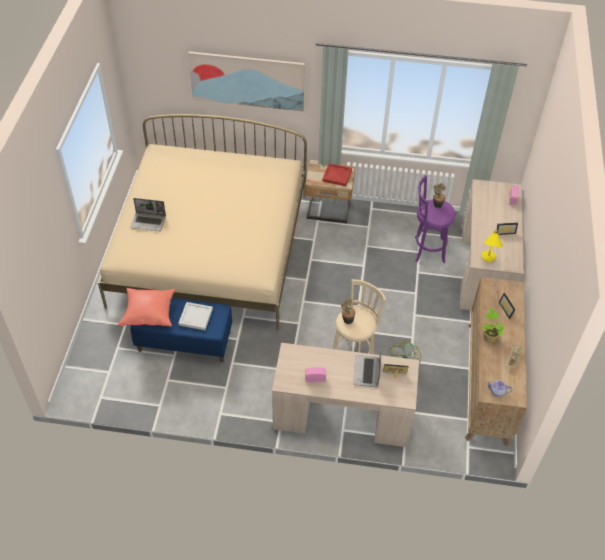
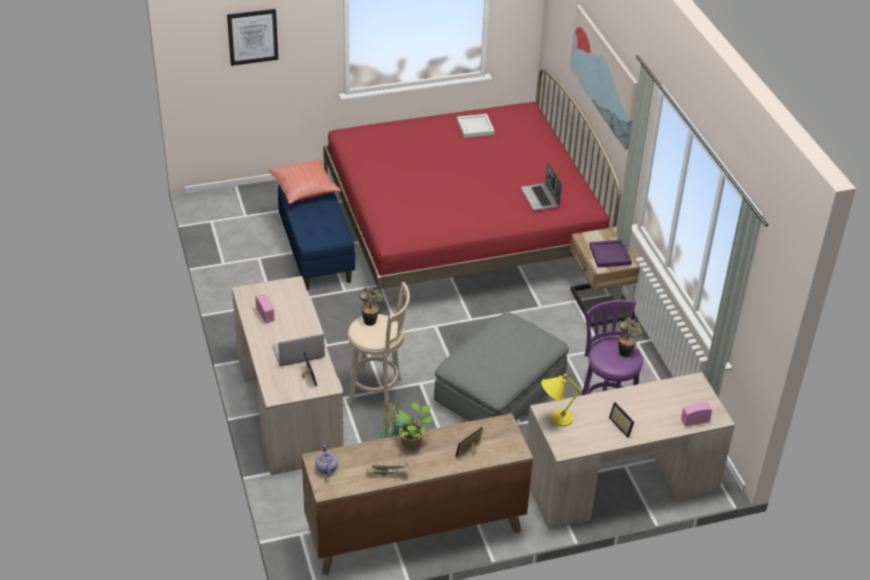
camera: 65 degrees right, 10 degrees down
(41, 251) = (252, 36): none -> picture
(149, 222) = (411, 135): laptop -> laptop (540, 198)
(196, 317) = (320, 223): white tray -> white tray (474, 127)
(211, 248) = (462, 230): beige bed -> red bed
(336, 175) = (609, 255): red tray -> purple tray
(382, 291) = (500, 391): none -> grey ottoman

